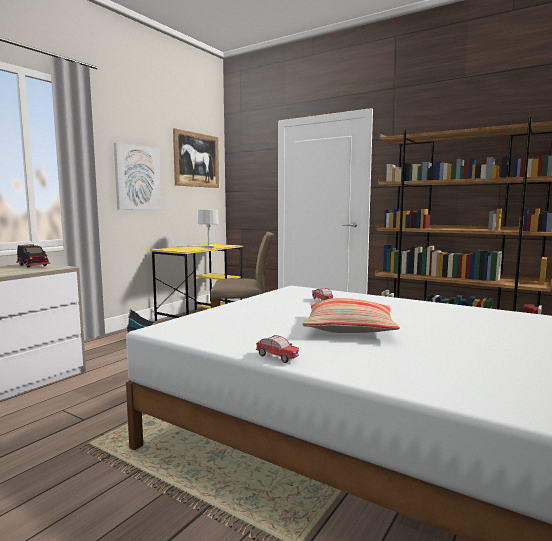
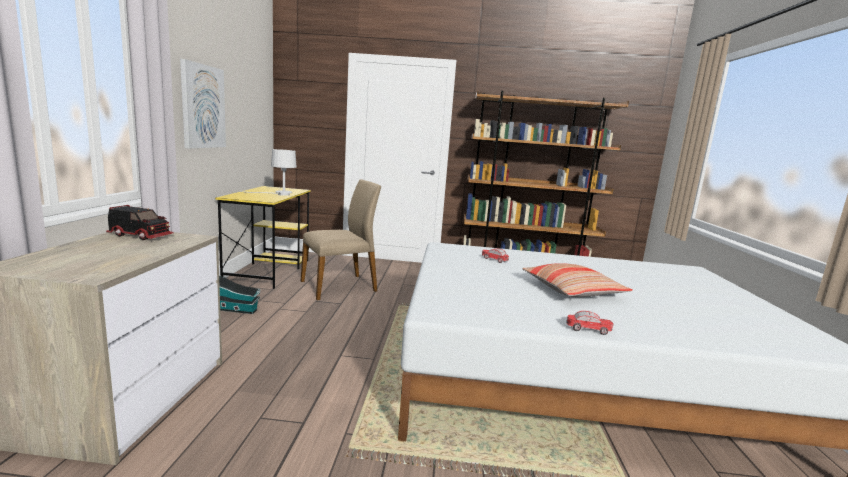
camera: 30 degrees left, 5 degrees up
(196, 160) = (252, 86): picture -> none

